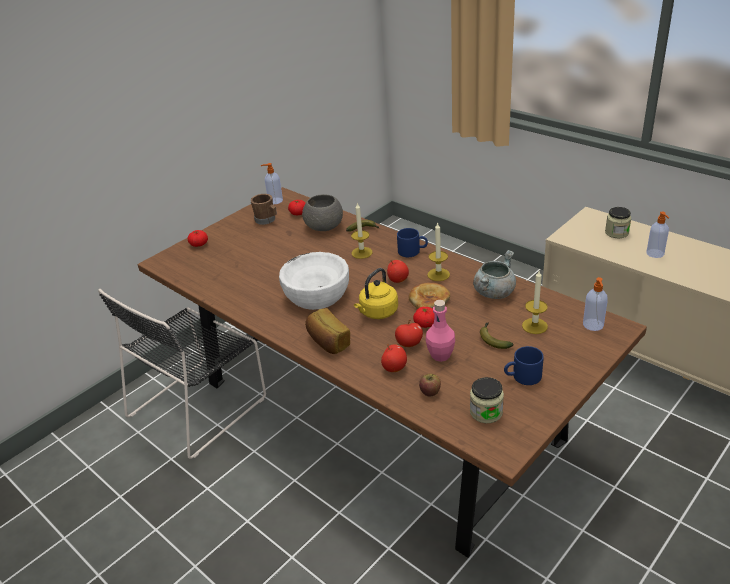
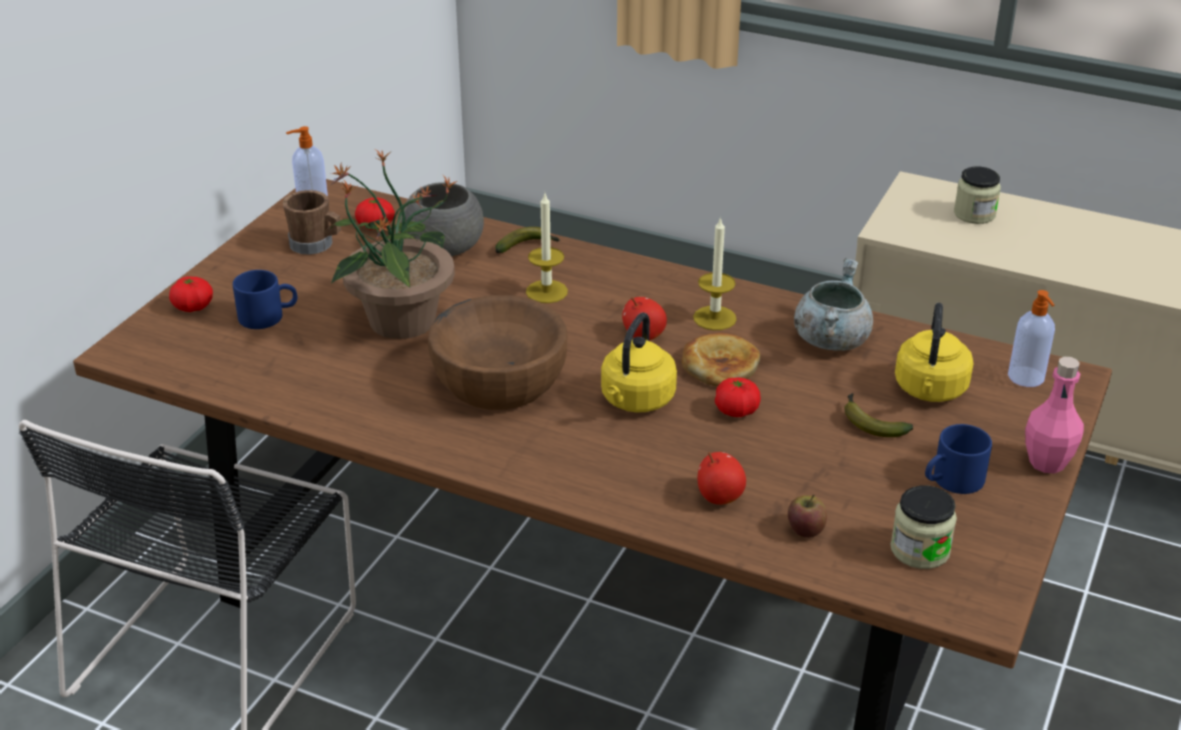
camera: 20 degrees left, 0 degrees up
(286, 260) = (400, 321): none -> potted plant
(316, 295) = (499, 381): white bowl -> brown bowl
(328, 342) = (568, 466): bread -> none
(409, 344) = (724, 450): apple -> none
(412, 251) = (644, 279): blue mug -> blue mug (268, 316)
(440, 355) = (792, 463): pink bottle -> pink bottle (1047, 462)
(534, 326) = (930, 391): candle -> yellow kettle
(655, 254) = (1054, 245): soap dispenser -> none

